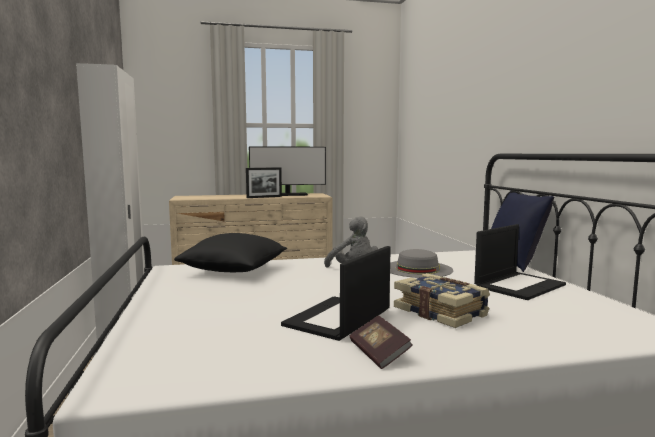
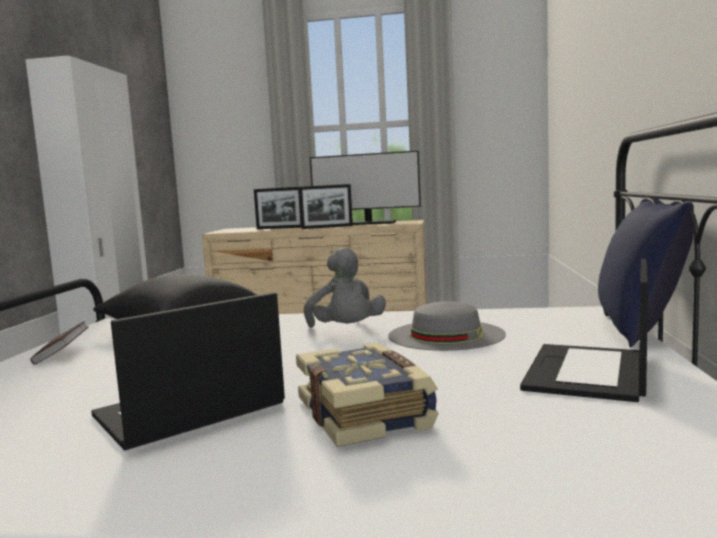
camera: 20 degrees right, 0 degrees up
(225, 197) = (280, 228): none -> picture frame
(379, 354) = (141, 482): book -> book (62, 355)
(519, 285) = (589, 373): laptop -> laptop turned 135 degrees clockwise

